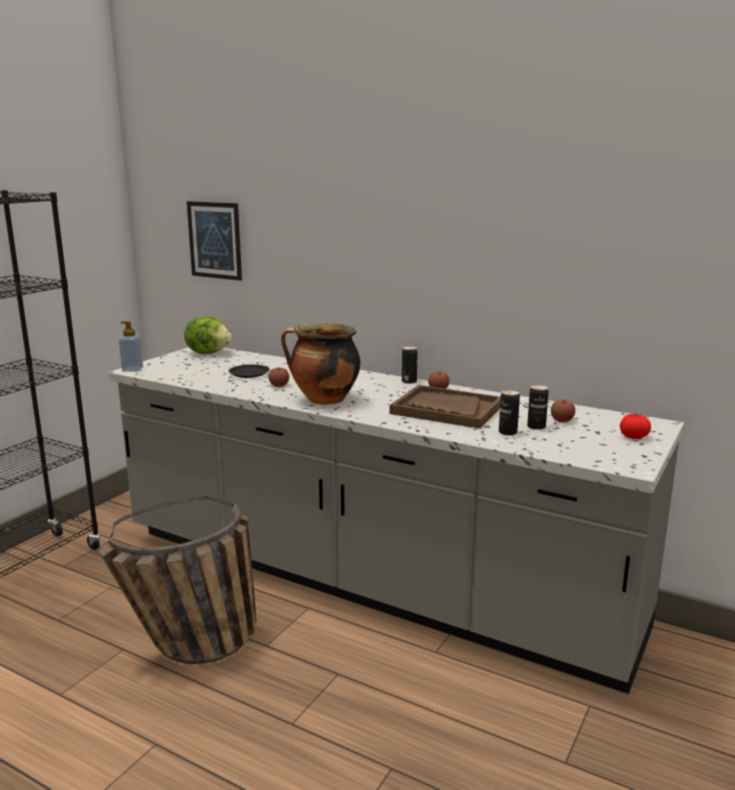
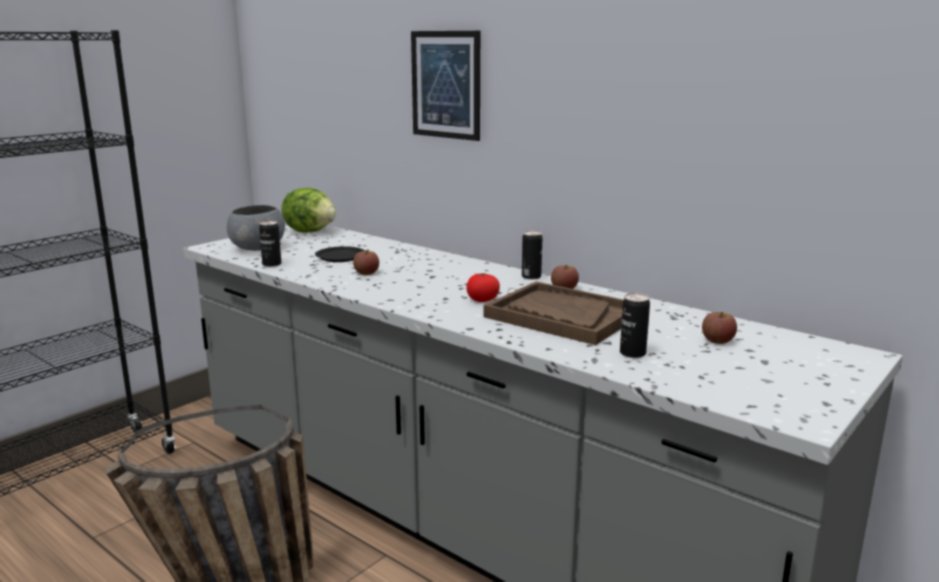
camera: 10 degrees right, 0 degrees up
(132, 369) = (211, 246): soap dispenser -> none
(173, 369) = (256, 248): none -> grey bowl
(214, 240) = (324, 97): picture -> picture (445, 85)
(323, 400) = (409, 295): cooking pot -> none
(536, 427) = (677, 348): can -> can (272, 264)
(634, 437) = (818, 373): tomato -> tomato (482, 300)

